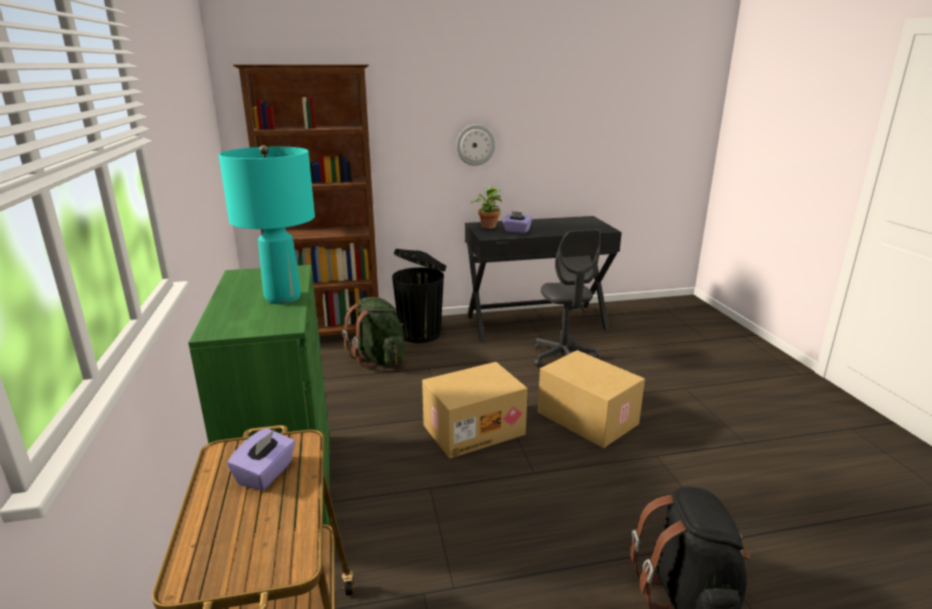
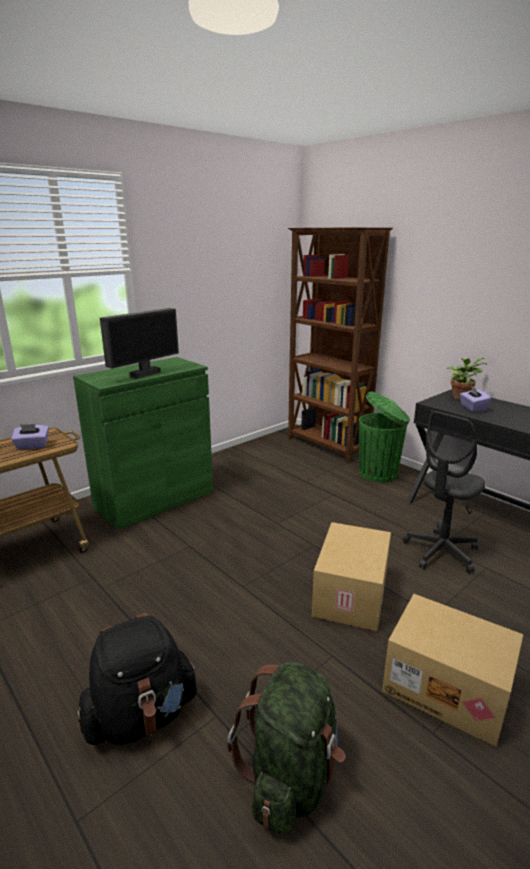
camera: 60 degrees right, 0 degrees up
(282, 298) = (144, 374): turquoise table lamp -> monitor
(379, 359) = (320, 473): green backpack -> green backpack (290, 776)
(421, 333) = (379, 473): black trash can -> green trash can
(473, 429) = (273, 541): cardboard box -> cardboard box (448, 687)
(475, 144) = (479, 312): wall clock -> none

